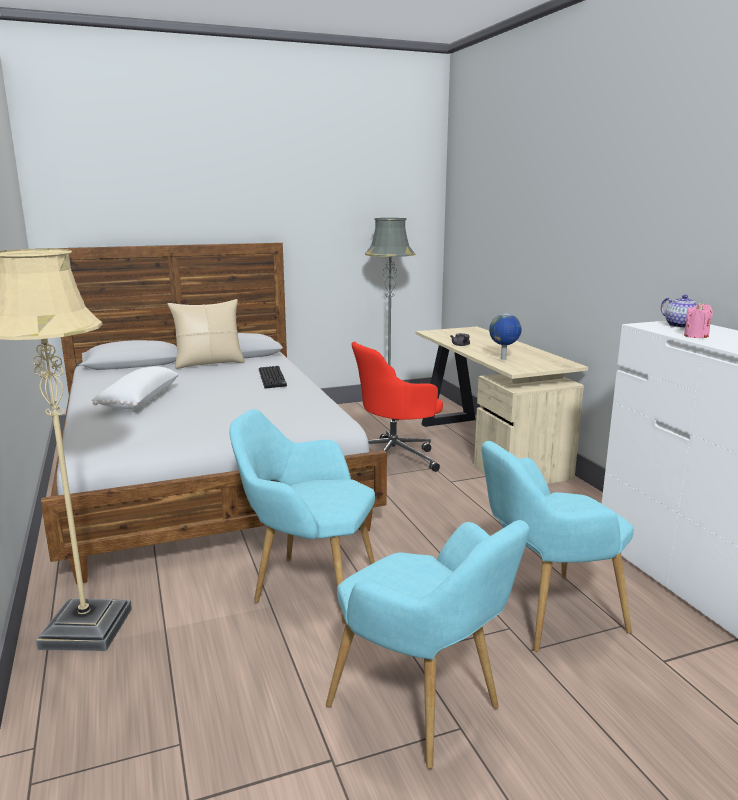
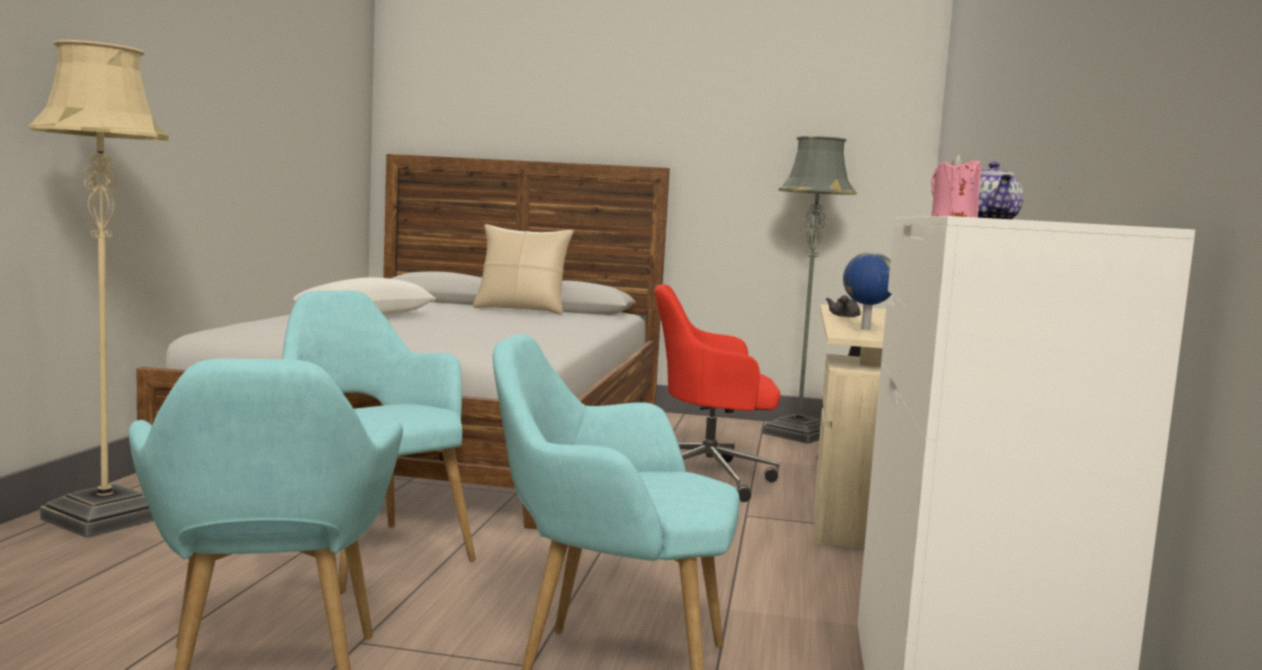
camera: 30 degrees right, 10 degrees down
(273, 378) = (557, 326): keyboard -> none

